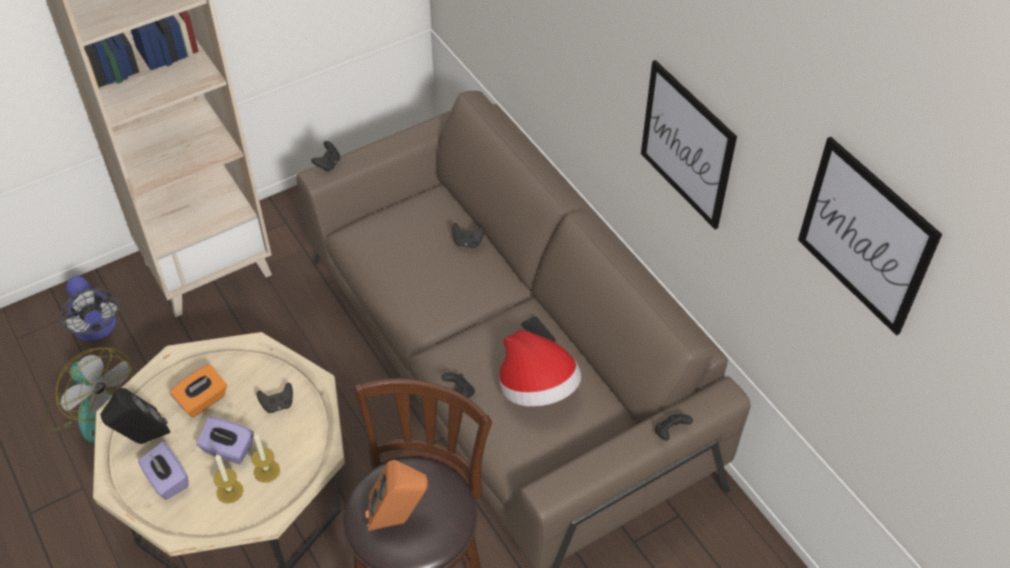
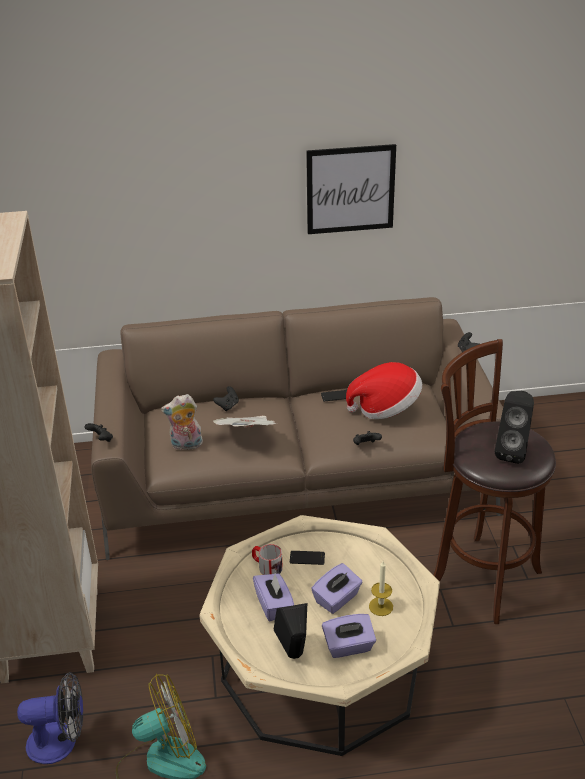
camera: 65 degrees left, 15 degrees down
(202, 400) = (274, 605): orange tissue box -> purple tissue box
(254, 375) = (267, 566): none -> mug
(266, 471) = (371, 579): candle -> none
(278, 404) = (307, 558): black game controller -> phone
(386, 236) = (186, 445): none -> plush toy
(399, 519) = (512, 452): orange speaker -> black speaker
(424, 278) = (247, 434): none -> newspaper
(865, 236) = (511, 122): picture -> none

